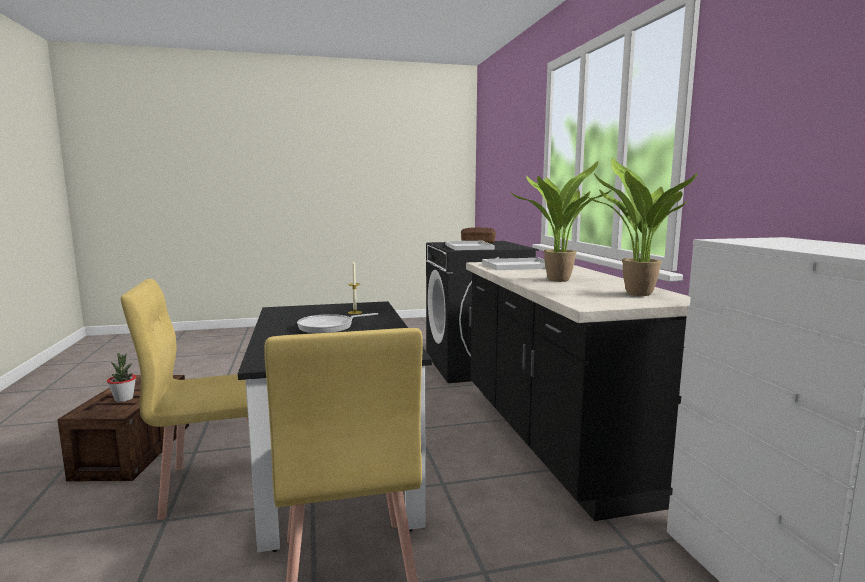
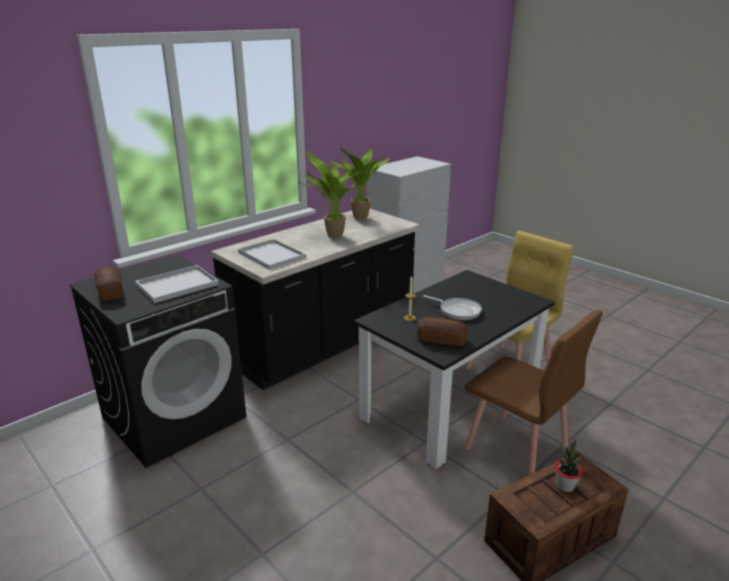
camera: 120 degrees left, 15 degrees up
(219, 483) = (516, 449): yellow chair -> brown chair
(296, 313) = (441, 339): none -> bread

